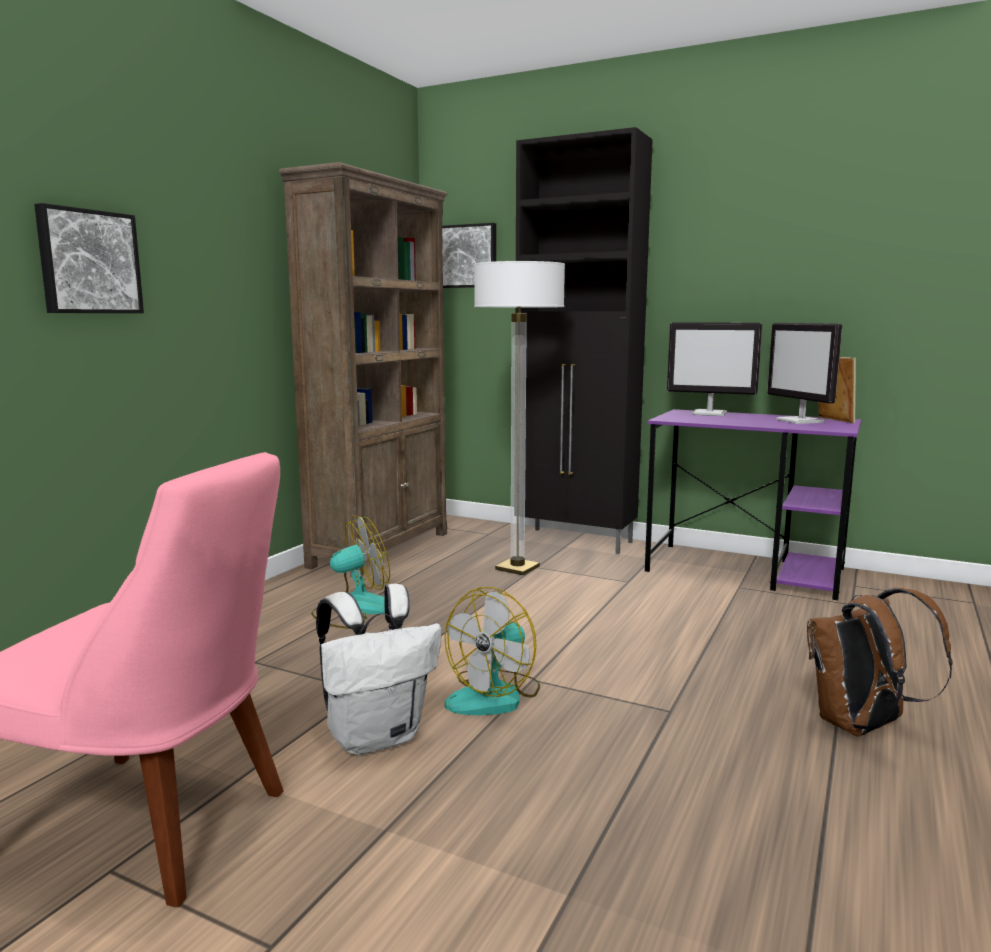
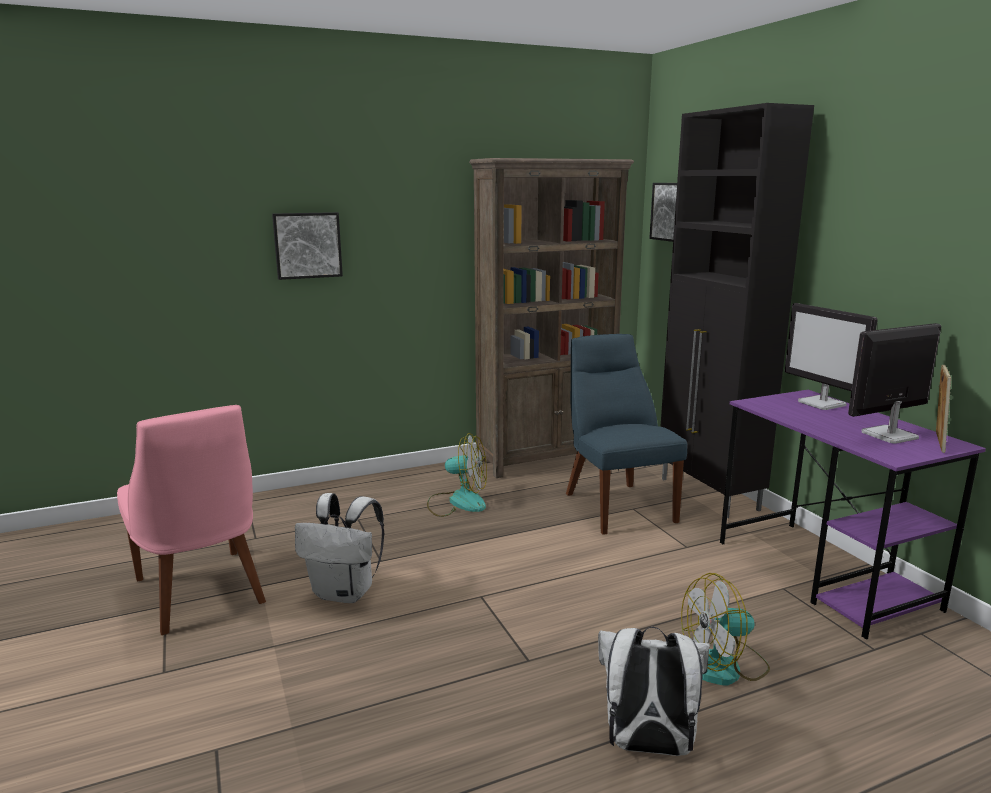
camera: 40 degrees right, 5 degrees up
(495, 695) = (442, 597): fan -> fan (721, 665)
(517, 568) = (616, 505): floor lamp -> blue chair
(800, 421) = (888, 435): monitor -> monitor turned 45 degrees clockwise
(861, 727) = (647, 746): brown backpack -> white backpack

